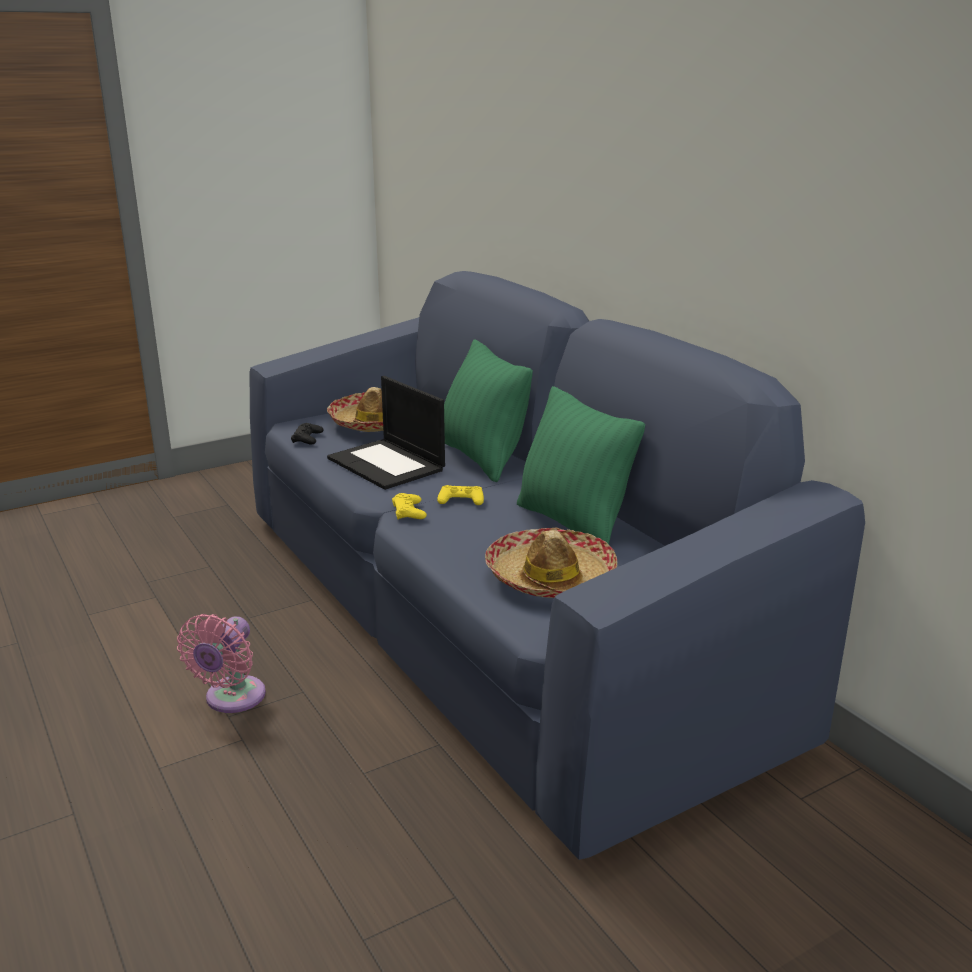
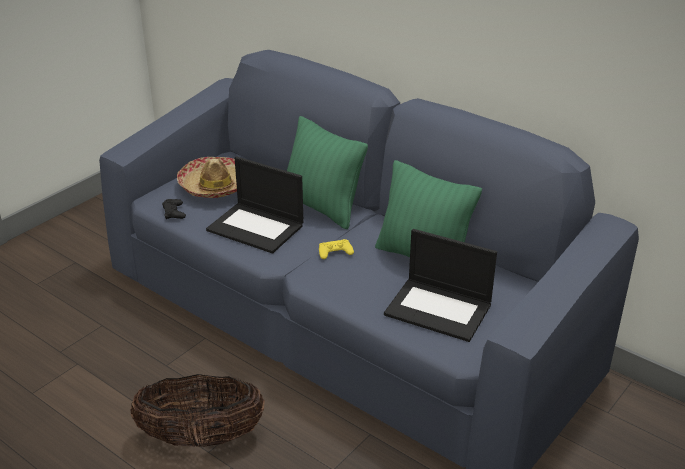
camera: 20 degrees left, 10 degrees up
(232, 699) = (201, 437): pink fan -> basket
(409, 511) = (305, 271): yellow game controller -> none
(550, 577) = (439, 309): hat -> laptop

